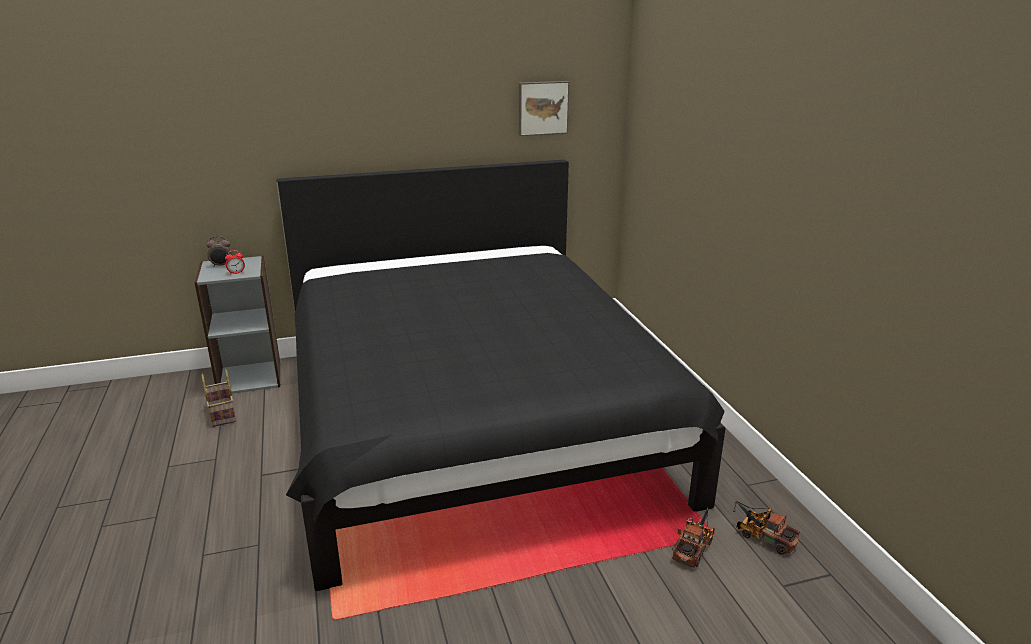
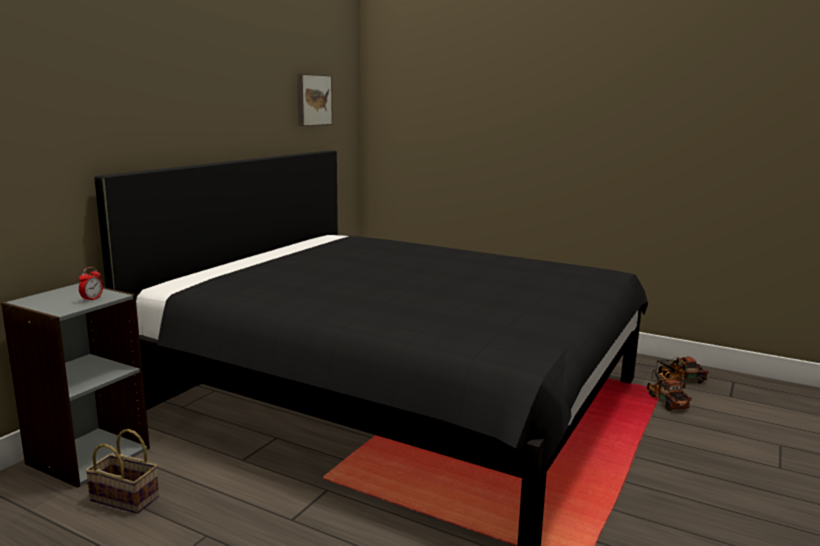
camera: 45 degrees left, 10 degrees down
(221, 266) = (49, 299): alarm clock -> none

